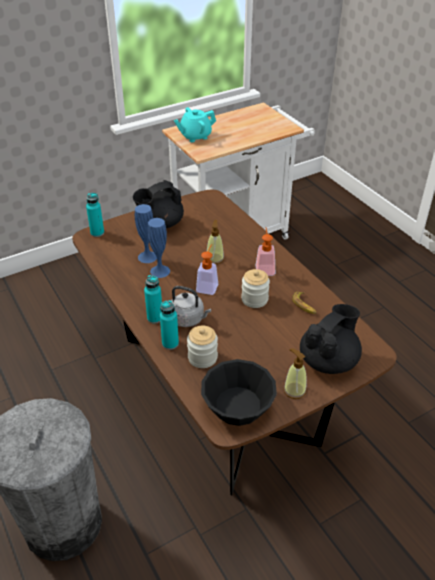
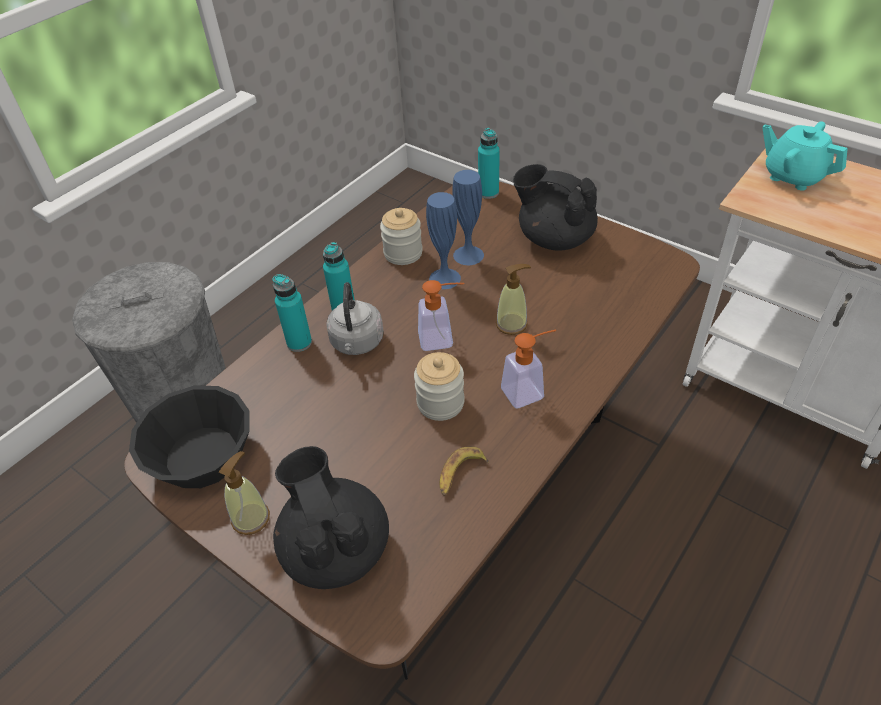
camera: 70 degrees right, 5 degrees up
(202, 357) = (284, 385): jar -> jar (403, 253)
(328, 360) = (335, 549): black teapot -> black teapot turned 135 degrees counterclockwise

